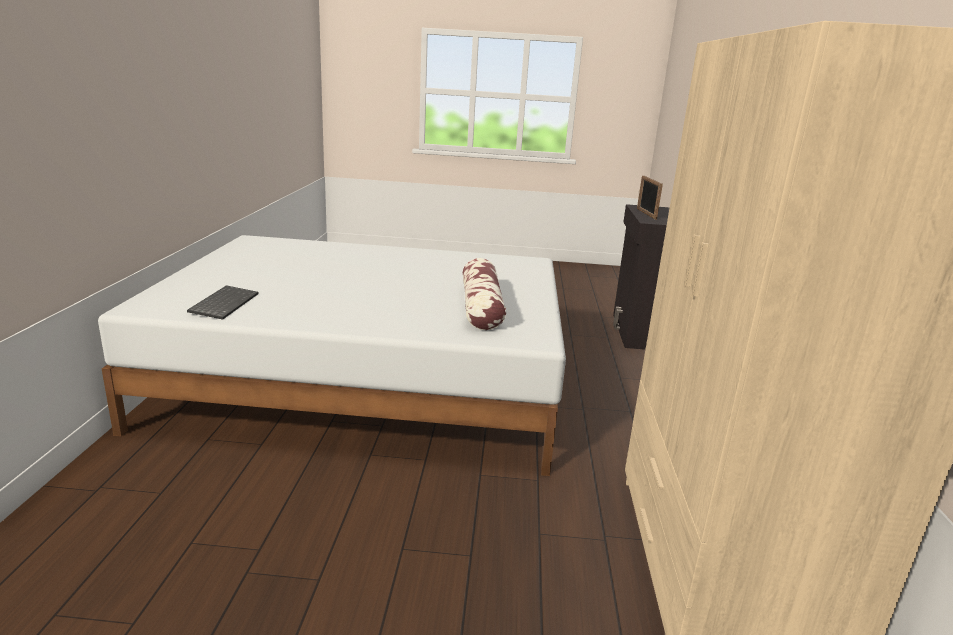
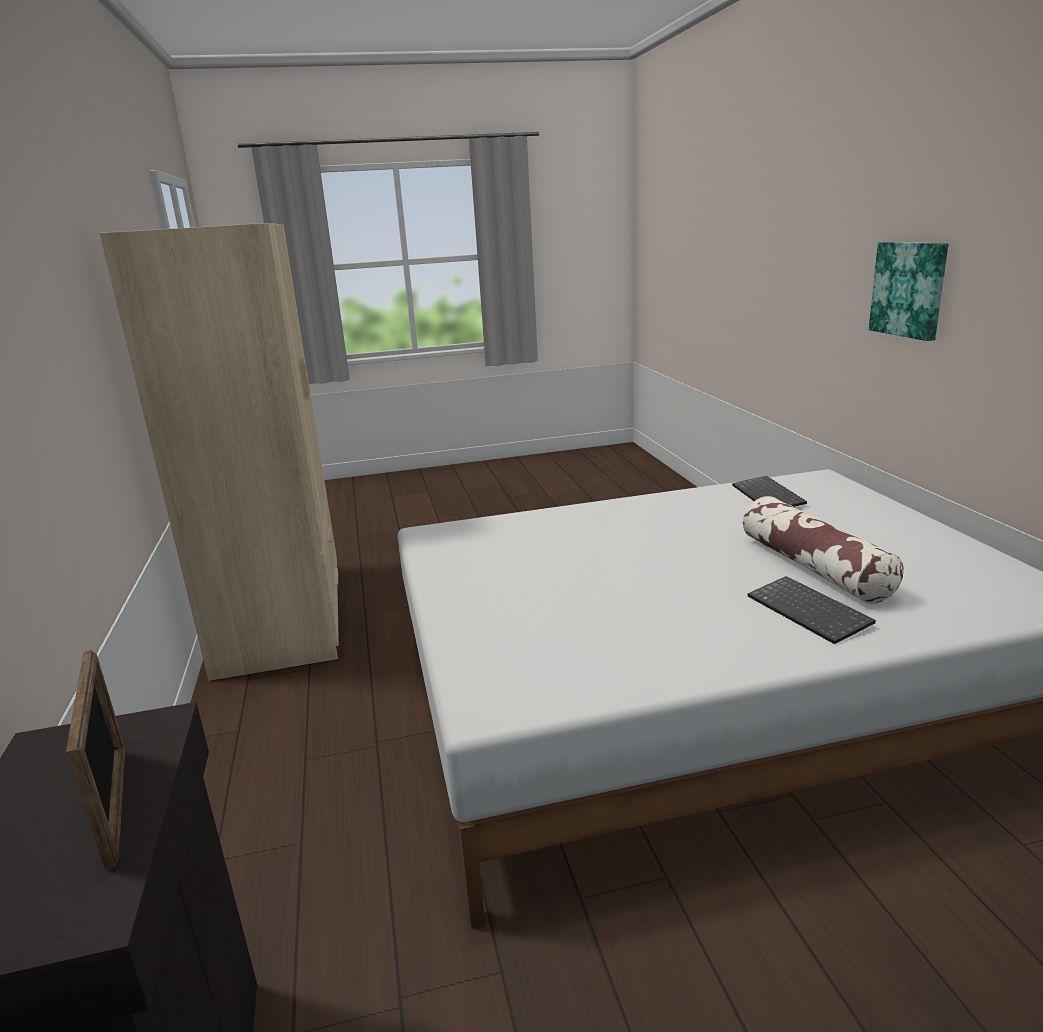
camera: 165 degrees right, 0 degrees up
(103, 110) = (910, 289): none -> picture
(359, 256) = (811, 611): none -> keyboard
(481, 307) = (510, 557): pillow -> pillow (813, 567)

